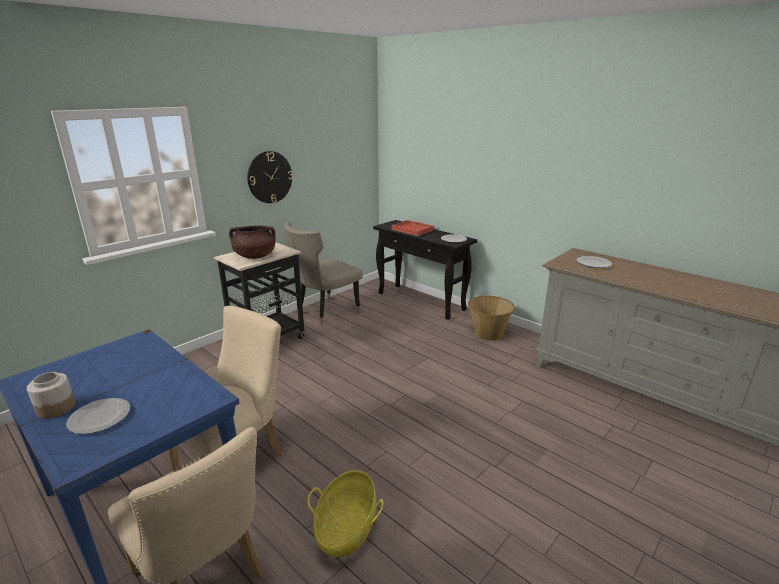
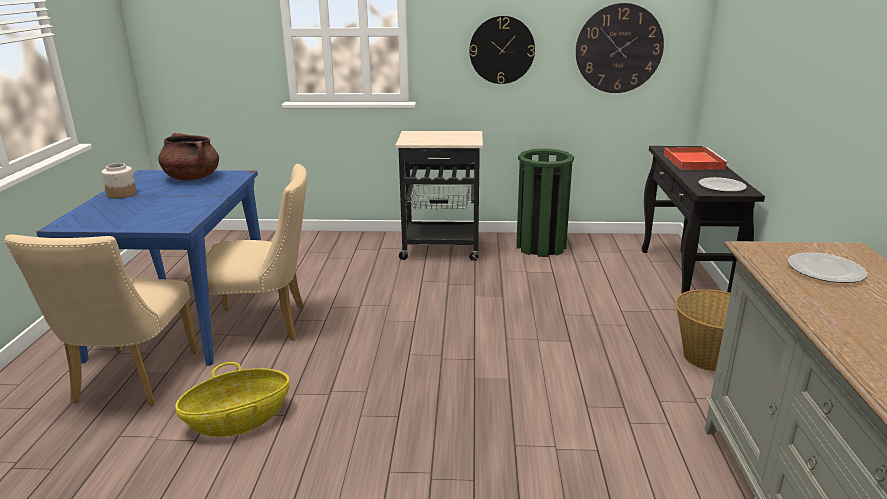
camera: 50 degrees right, 0 degrees up
(99, 418) = (121, 208): plate -> none
(255, 256) = (431, 139): brown cooking pot -> brown cooking pot (192, 178)
(325, 313) = (540, 246): beige chair -> green trash can
(337, 166) = (619, 49): none -> wall clock

